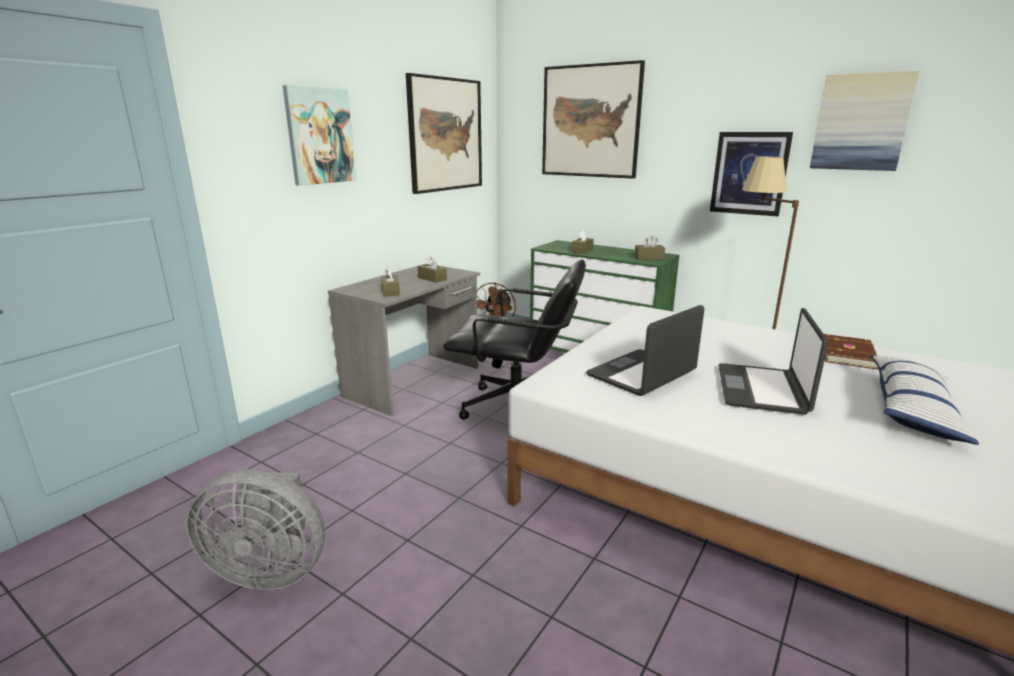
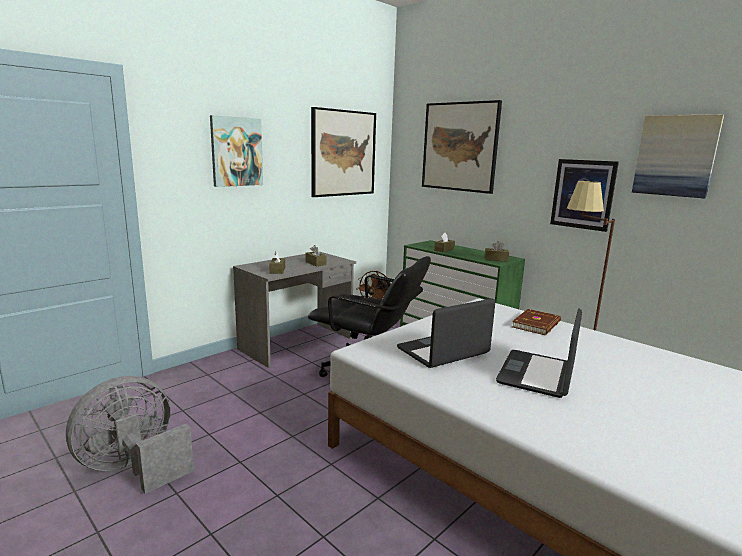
camera: 10 degrees right, 5 degrees down
(270, 569) = (134, 468): grey fan -> grey fan turned 120 degrees clockwise
(849, 354) = (638, 354): brown book -> brown book (537, 324)
(912, 410) = (663, 406): pillow -> none

